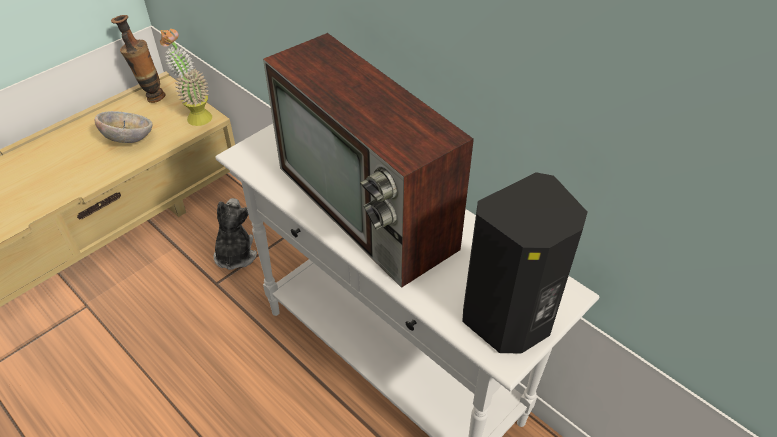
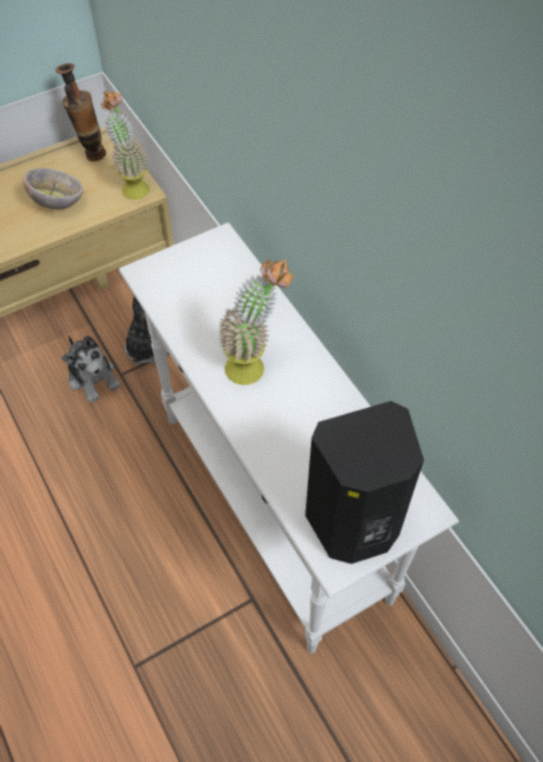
camera: 15 degrees right, 10 degrees up
(190, 291) = (93, 377): none -> plush toy
(368, 208) = (254, 365): television -> potted plant

